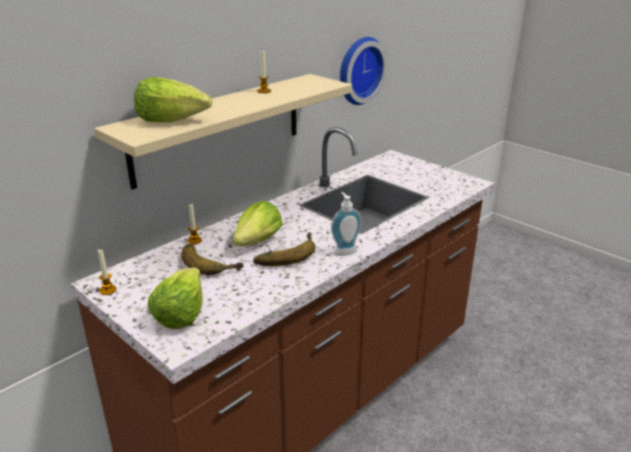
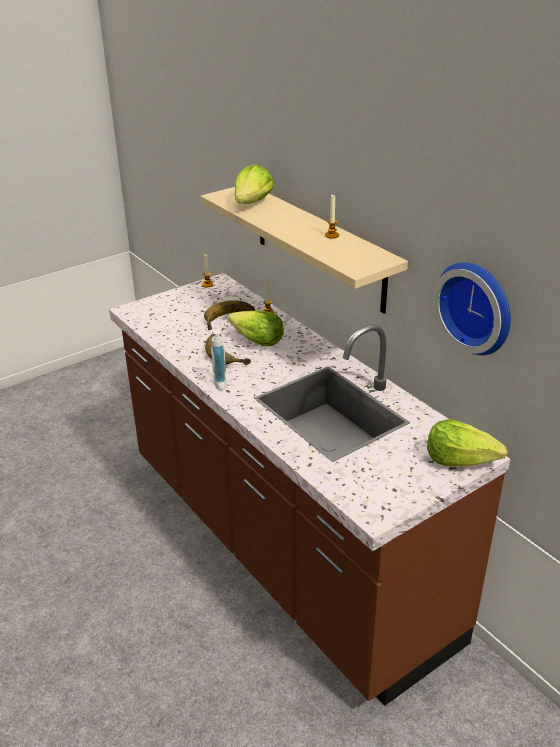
camera: 100 degrees right, 5 degrees up
(180, 313) = (165, 310): lettuce -> lettuce (460, 459)

